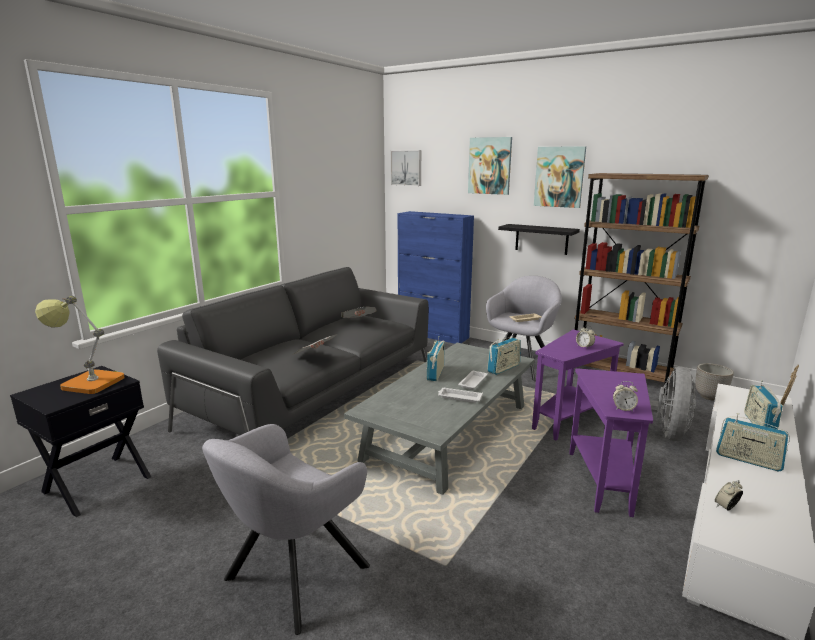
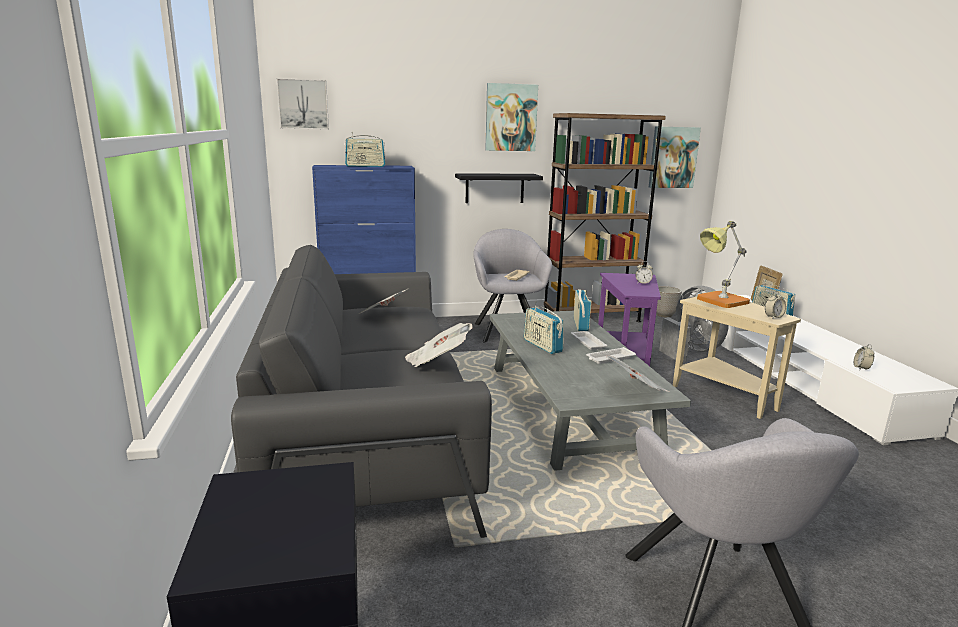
camera: 45 degrees left, 0 degrees up
(87, 382) = (273, 503): table lamp -> table lamp (718, 301)
(420, 422) = (635, 390): none -> newspaper
(490, 166) = (428, 103): picture -> picture (673, 157)
(604, 479) = (723, 395): purple side table -> beige side table
(748, 460) = (811, 338): radio -> radio (365, 166)

